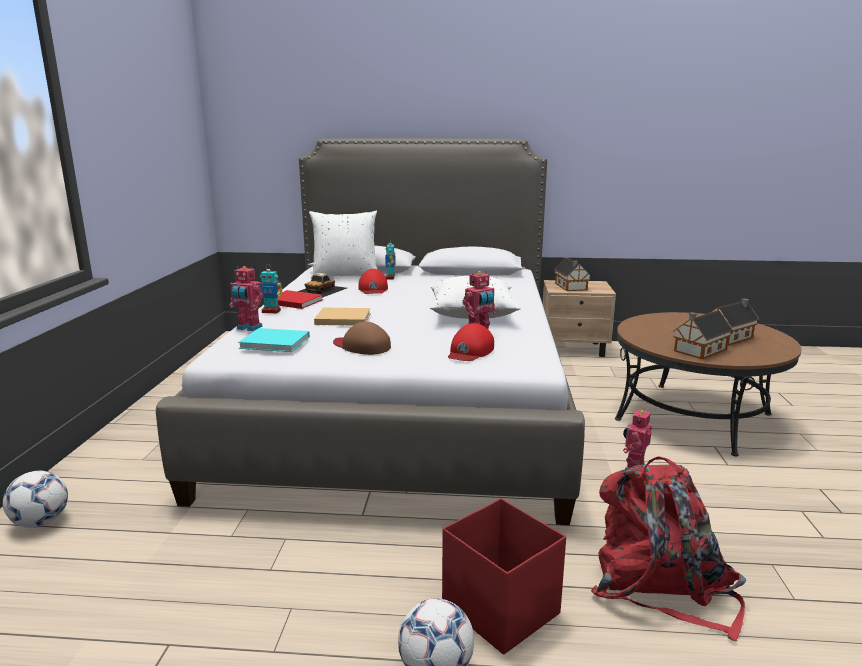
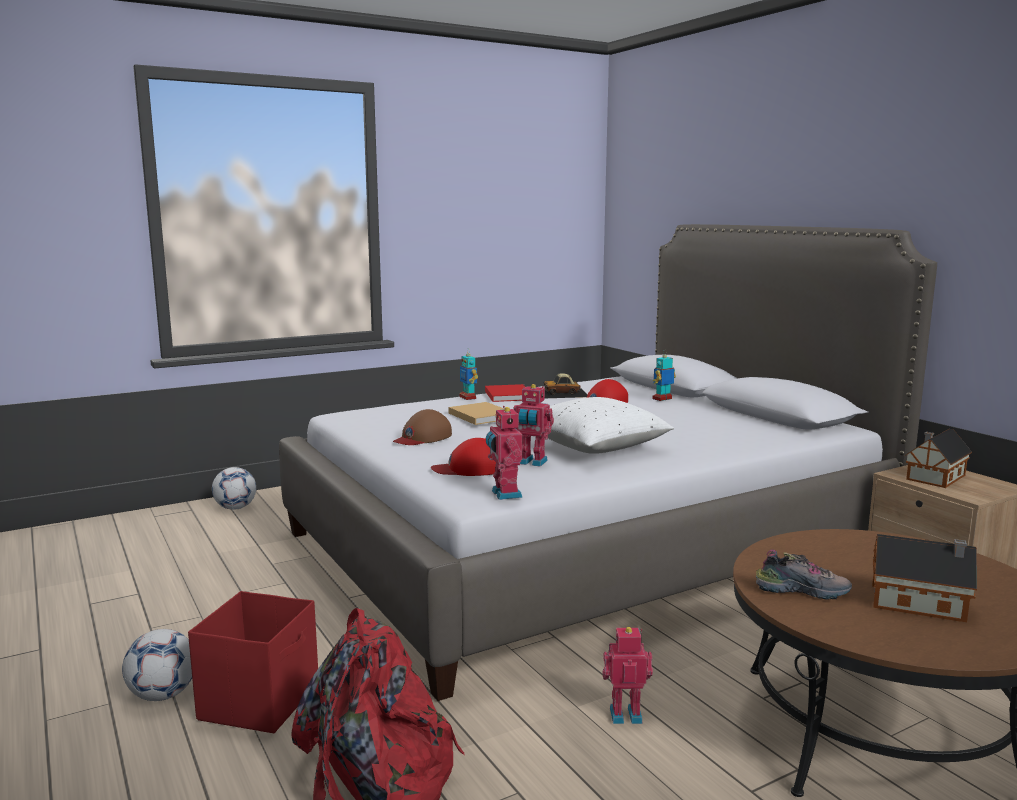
camera: 55 degrees right, 5 degrees down
(248, 328) = (413, 403): toy robot -> toy robot (504, 494)
(277, 343) = (384, 416): turquoise book -> none
(345, 276) = (629, 387): white pillow -> none
(362, 346) = (423, 437): brown cap -> brown cap turned 135 degrees counterclockwise
(698, 350) = (802, 591): toy house -> shoe

